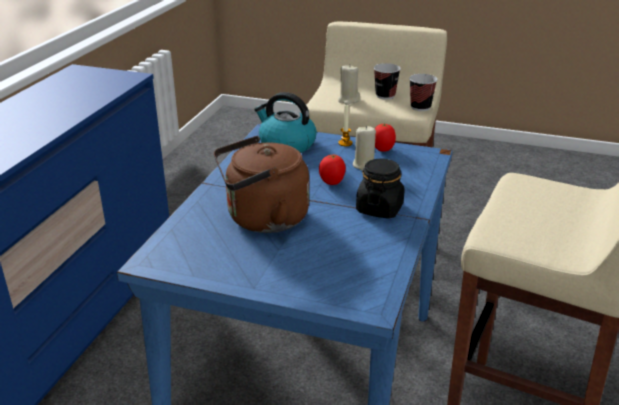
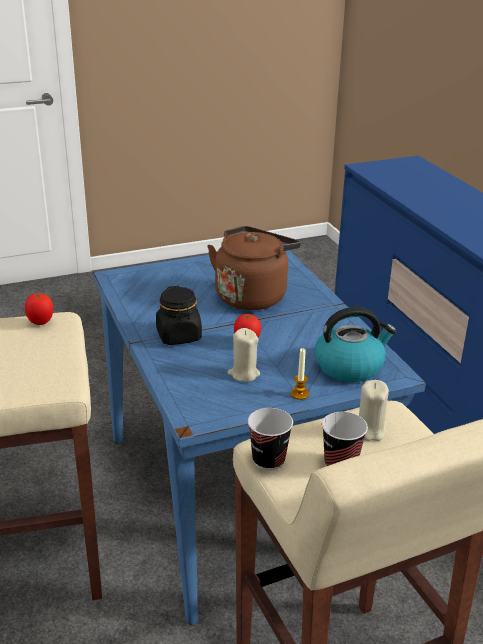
camera: 140 degrees right, 0 degrees up
(383, 150) = (251, 402): tomato -> tomato (40, 322)

